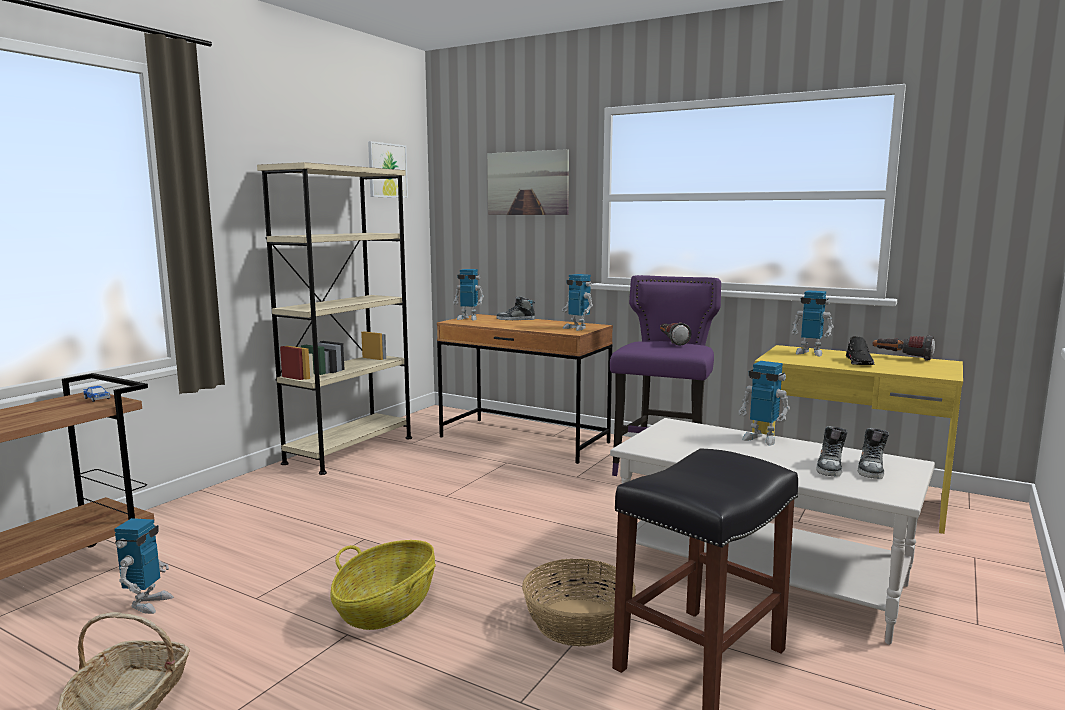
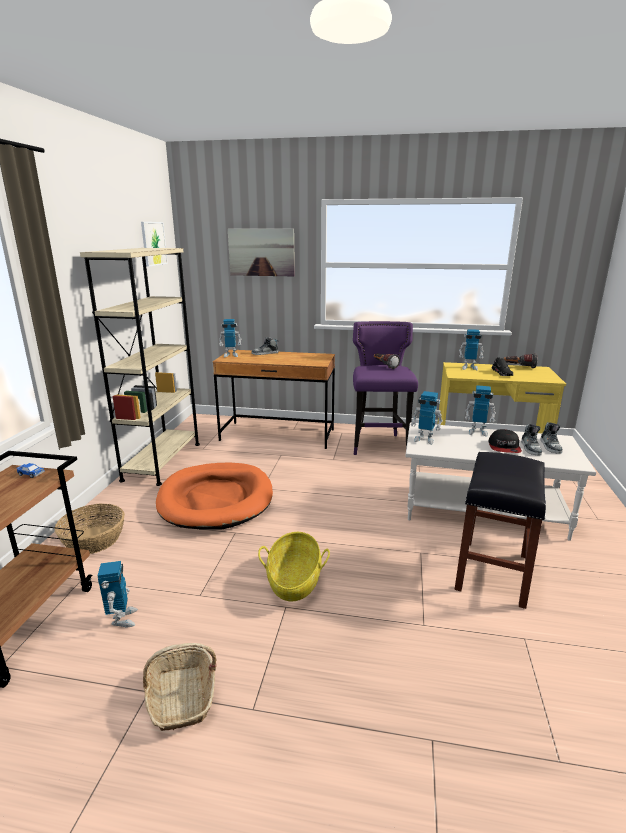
camera: 20 degrees left, 10 degrees up
(375, 499) = (216, 499): none -> orange dog bed
(577, 328) = (317, 359): toy robot -> toy robot (425, 439)
(577, 622) = (413, 564): basket -> basket (93, 539)
(783, 461) = (504, 447): none -> cap

